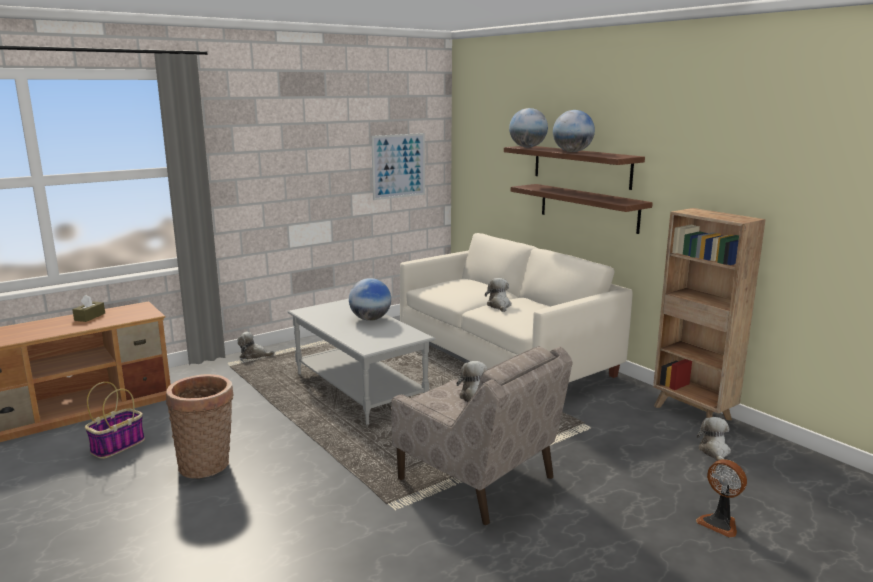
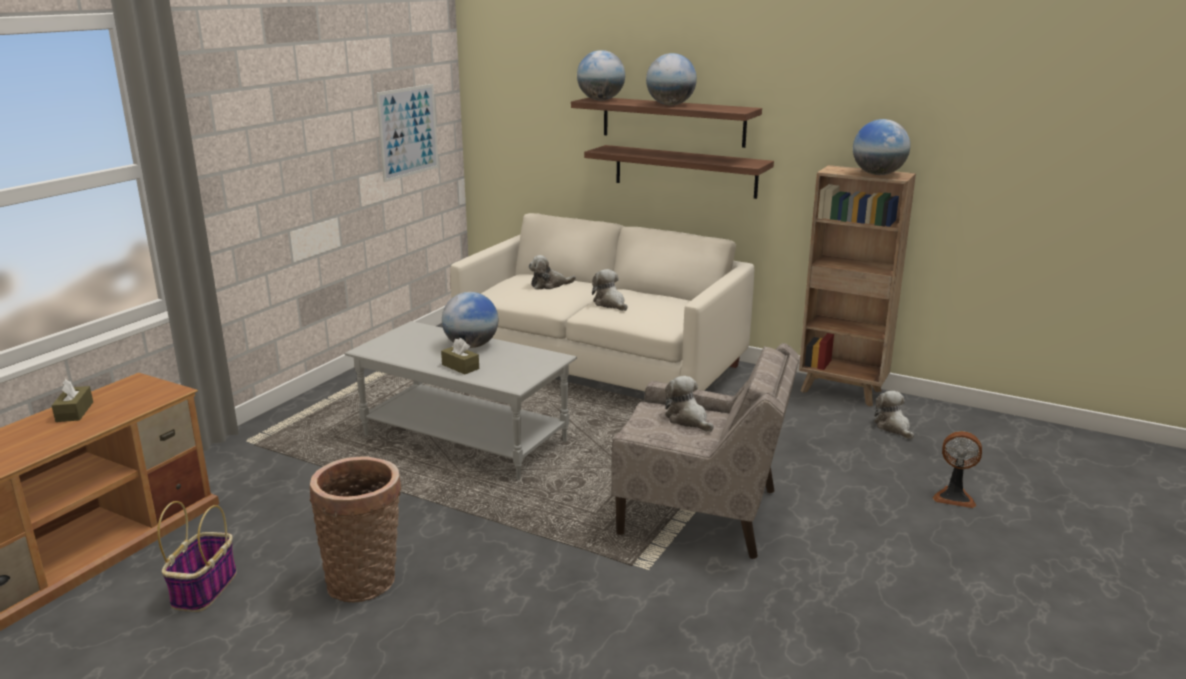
camera: 25 degrees left, 5 degrees up
(254, 355) = (274, 423): plush toy -> plush toy (549, 285)
(346, 331) = (460, 367): none -> brown tissue box
(724, 217) = (878, 174): none -> globe

